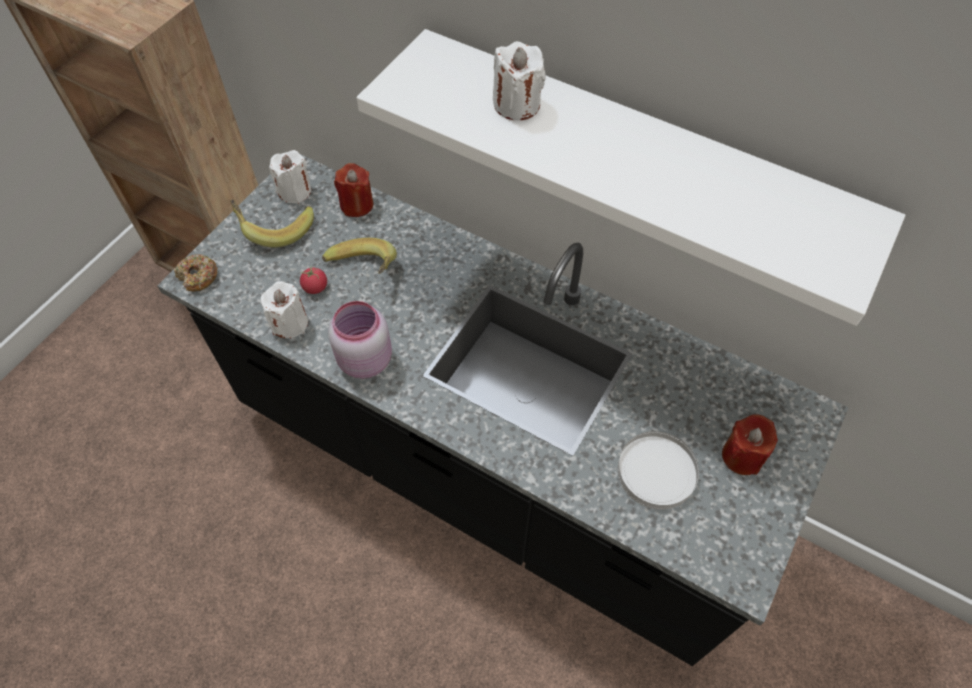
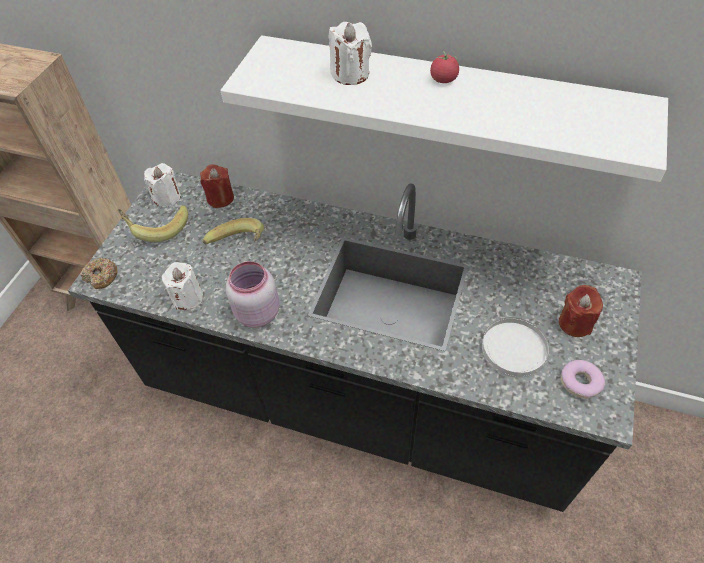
camera: 10 degrees left, 5 degrees down
(315, 287) = (202, 266): tomato -> tomato (443, 80)
(725, 531) = (580, 382): none -> donut

